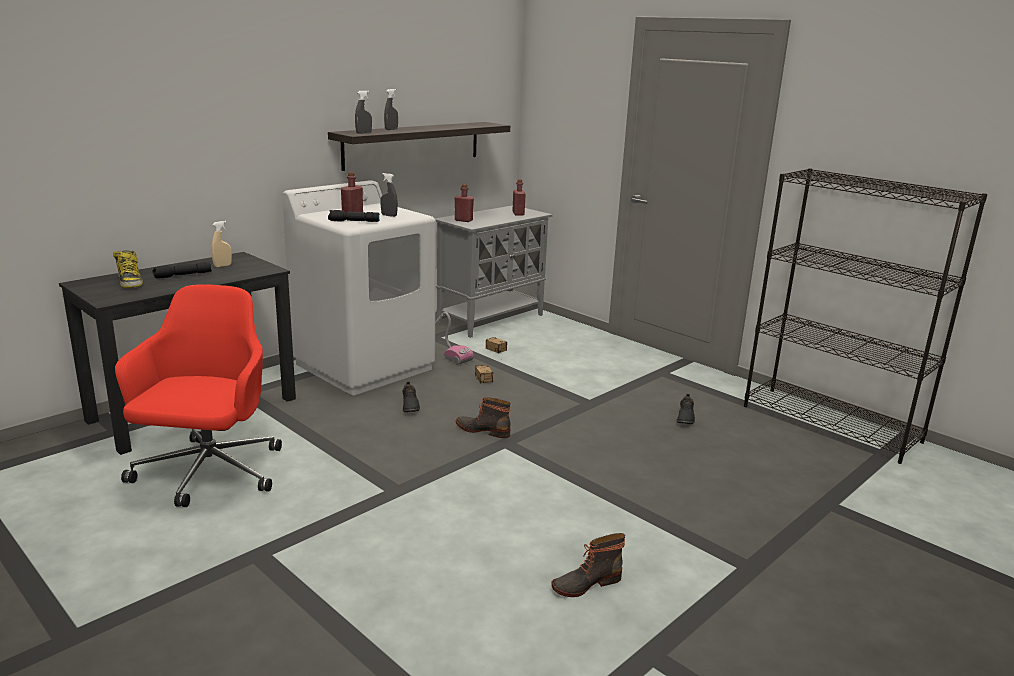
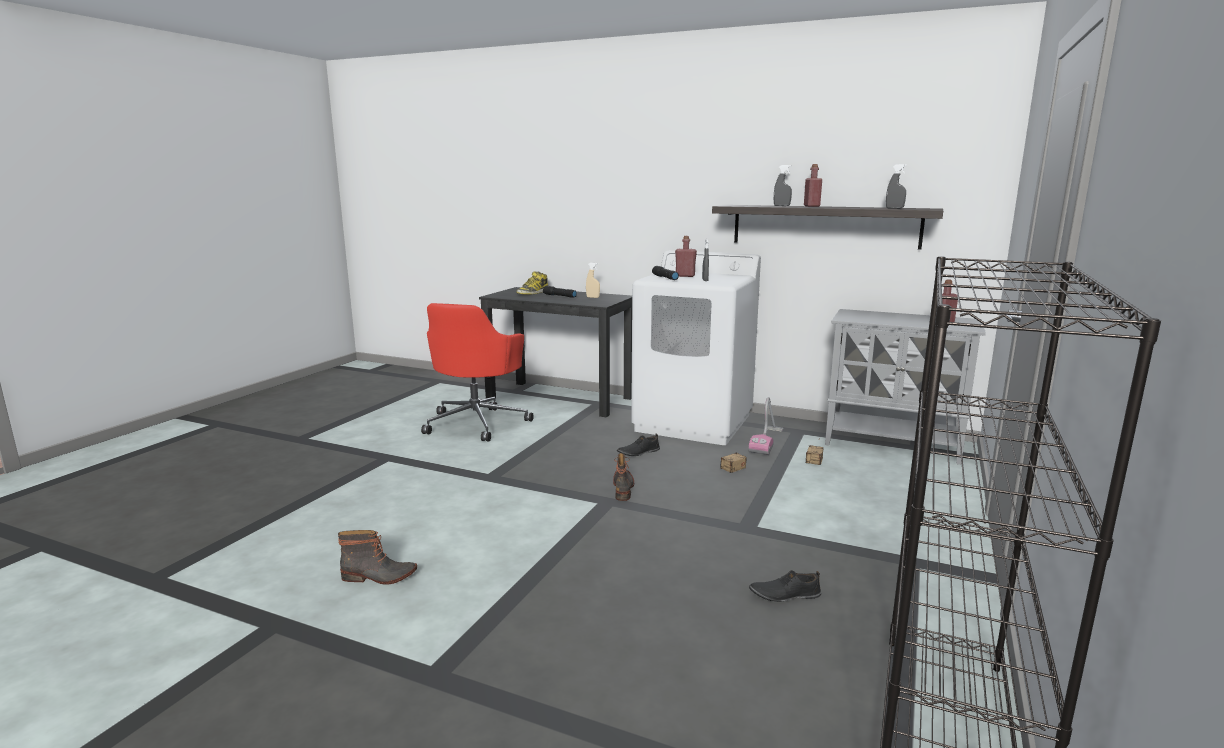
camera: 70 degrees right, 5 degrees down
(208, 473) = (477, 423): red office chair -> red office chair turned 120 degrees clockwise
(363, 133) = (738, 205): grey spray bottle -> grey spray bottle (894, 208)
(463, 220) = (857, 315): red bottle -> red bottle (811, 206)
(585, 583) = (379, 577): boot -> boot turned 135 degrees clockwise

